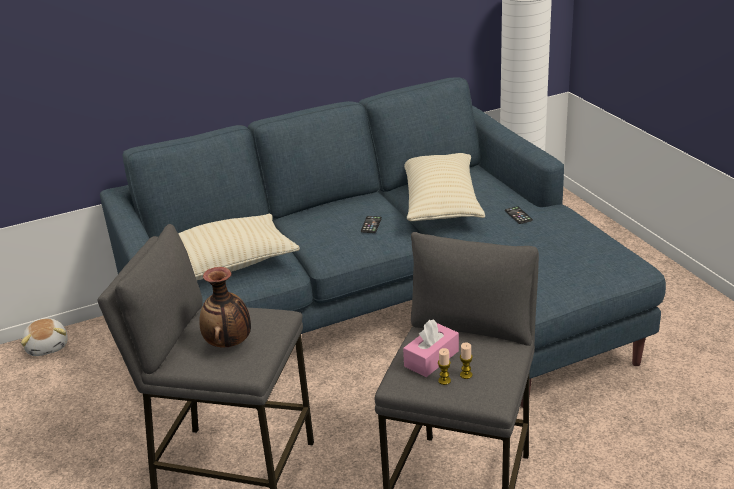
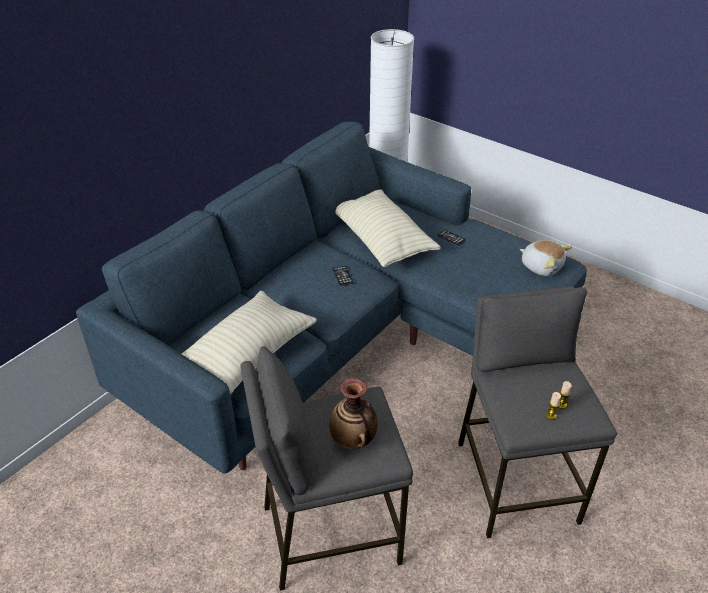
camera: 30 degrees left, 10 degrees up
(48, 346) = (51, 473): plush toy -> plush toy (541, 266)
(431, 358) = (525, 398): pink tissue box -> none

